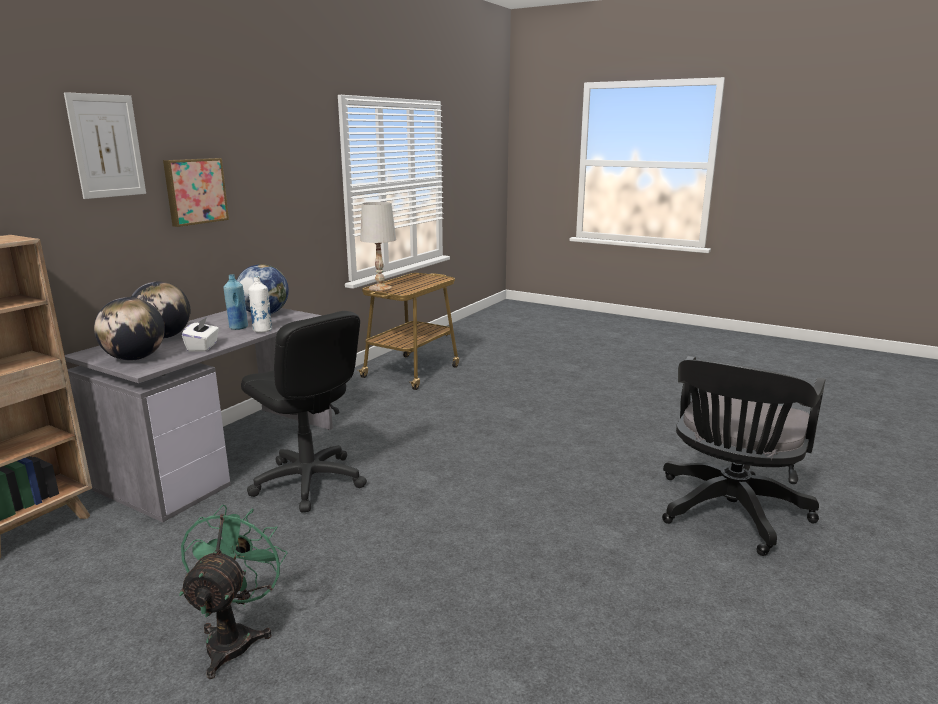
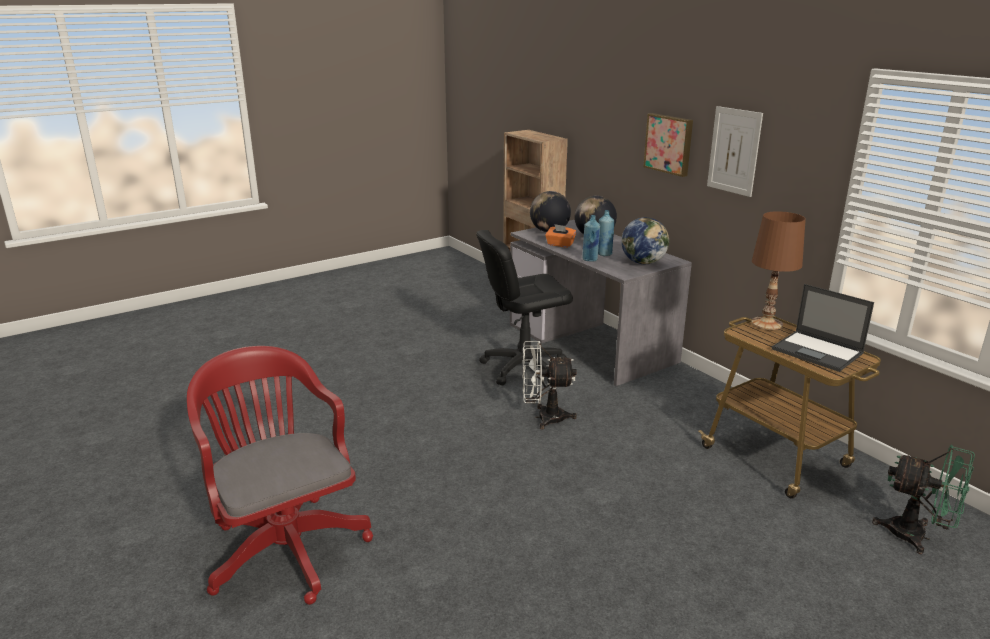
camera: 115 degrees right, 5 degrees up
(106, 146) = (621, 96): picture -> picture (734, 151)
(203, 347) = (560, 244): white tissue box -> orange tissue box
(235, 637) = (384, 337): green fan -> green fan (917, 536)
(262, 330) = (590, 259): white bottle -> blue bottle
(380, 288) = (767, 323): white table lamp -> brown table lamp
(418, 280) = (818, 351): none -> laptop
(418, 450) = (543, 418): none -> white fan
(728, 514) = (284, 545): black office chair -> red office chair

